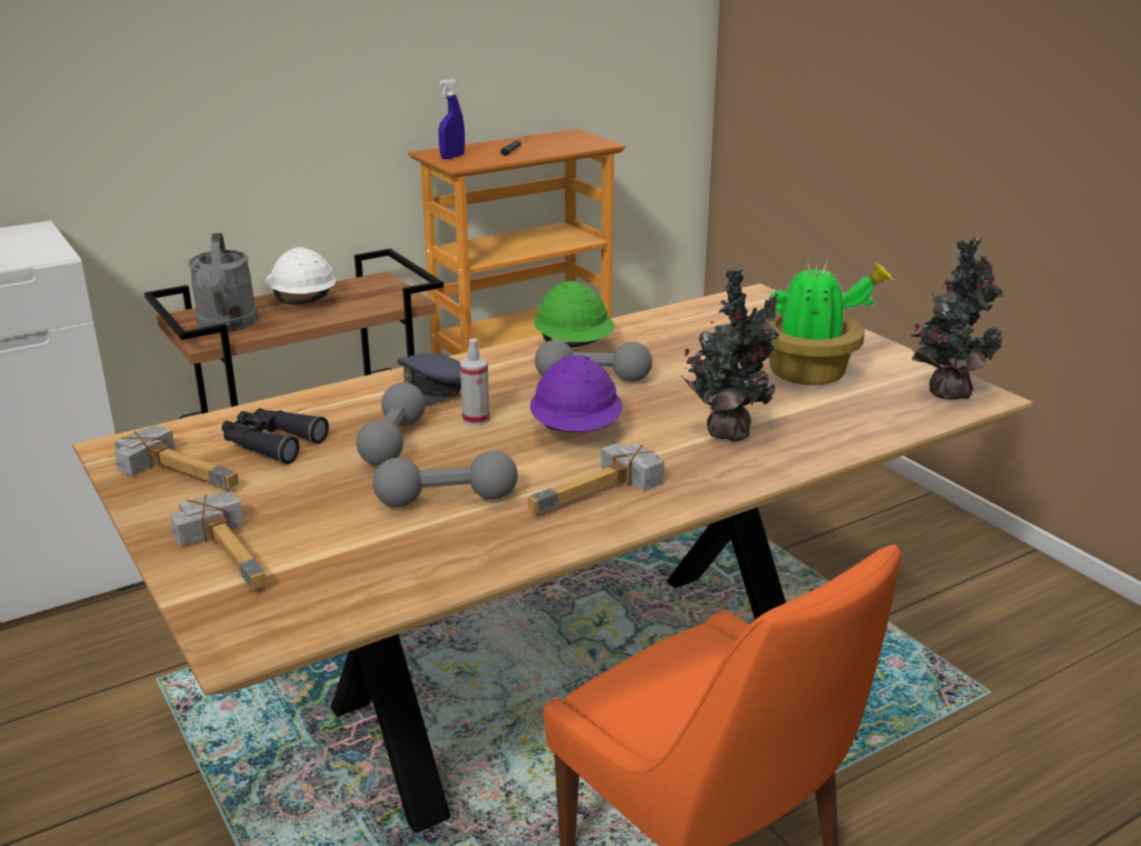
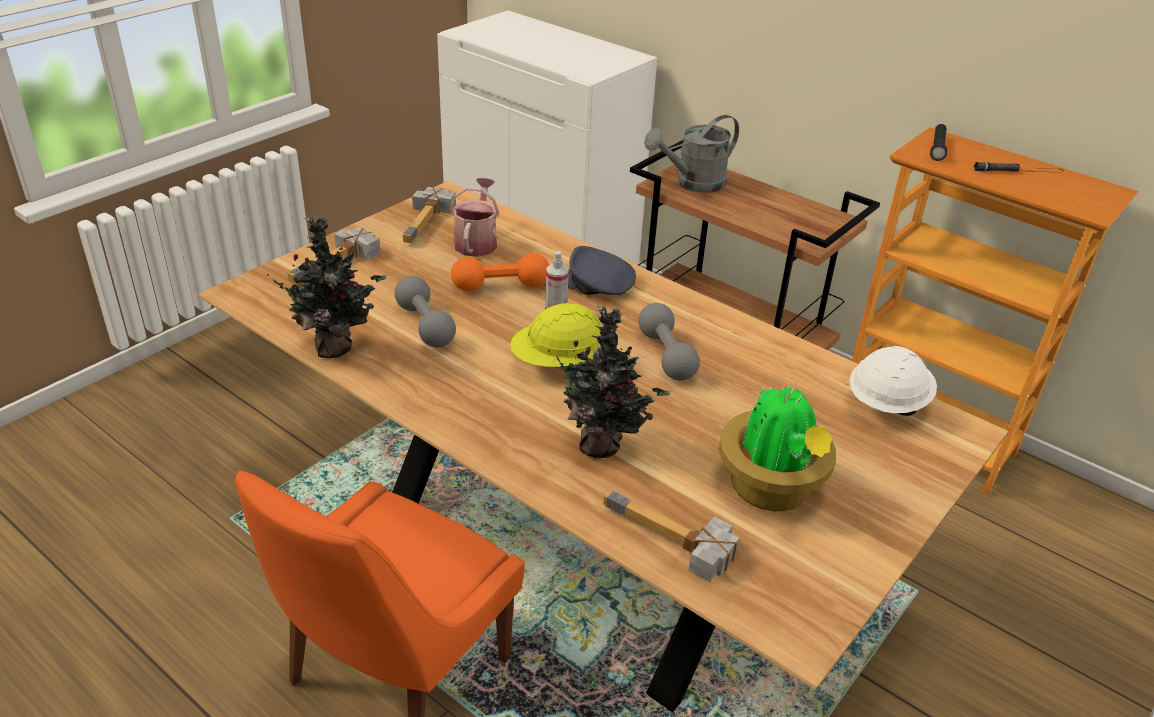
camera: 70 degrees right, 10 degrees up
(271, 443) = (477, 241): black binoculars -> watering can
(302, 301) = (765, 200): white hard hat -> white hard hat (886, 404)
(393, 442) = (500, 286): grey dumbbell -> orange dumbbell
(452, 157) = (937, 148): blue spray bottle -> black flashlight
(574, 347) = (728, 335): green hard hat -> none
(576, 432) = (558, 363): purple hard hat -> yellow hard hat
(601, 494) = (458, 392): hammer -> hammer (666, 542)
(946, 392) = (792, 602): potted plant -> potted plant (337, 347)

